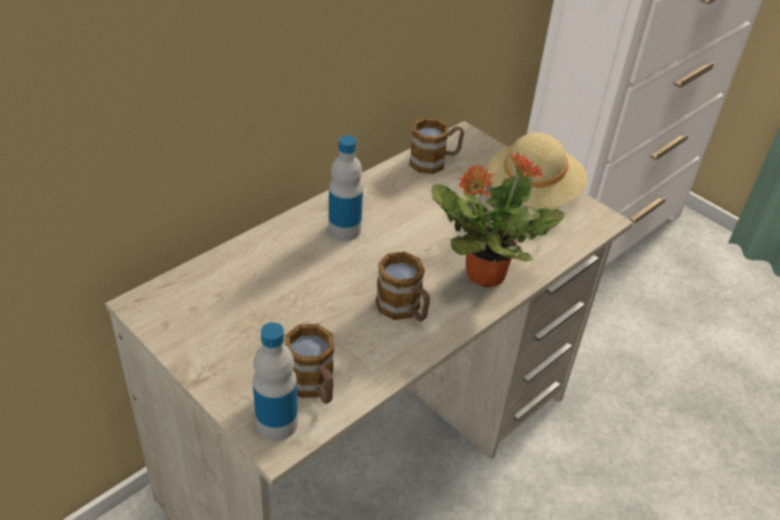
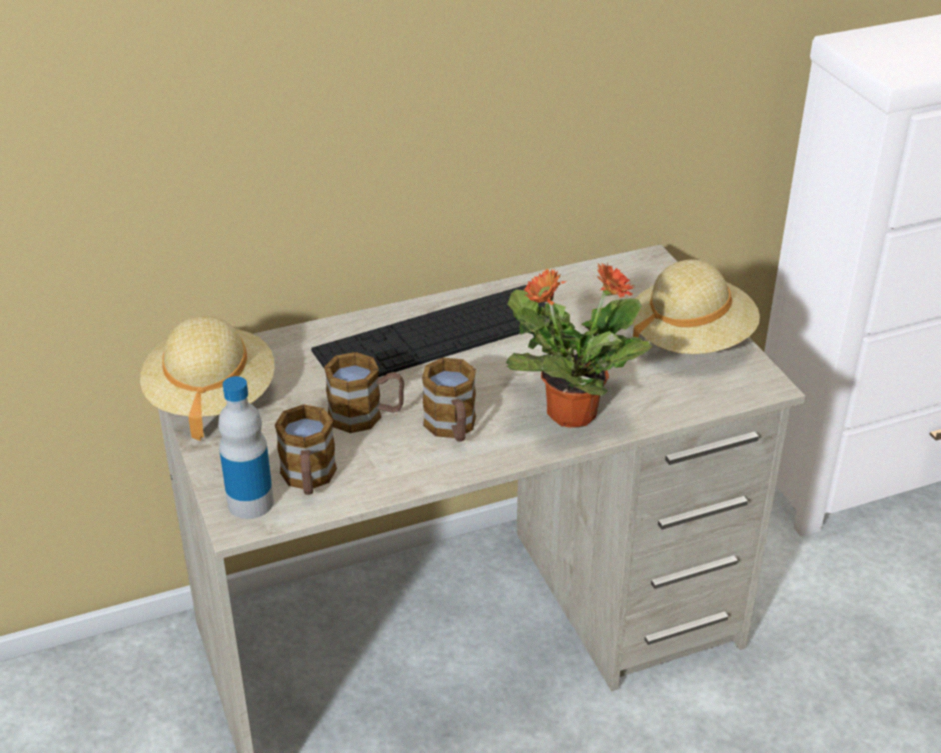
camera: 25 degrees right, 5 degrees down
(185, 330) = (211, 397): none -> beige hat
(344, 230) = (437, 336): bottle -> keyboard
(434, 162) = (591, 283): mug -> mug (366, 416)

